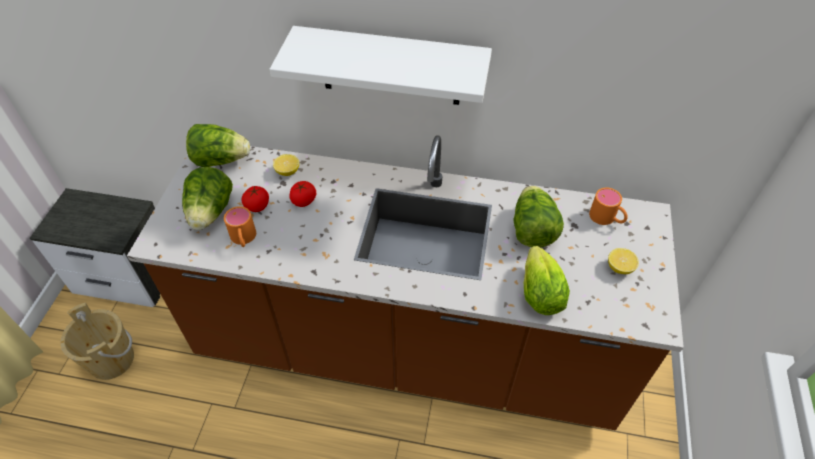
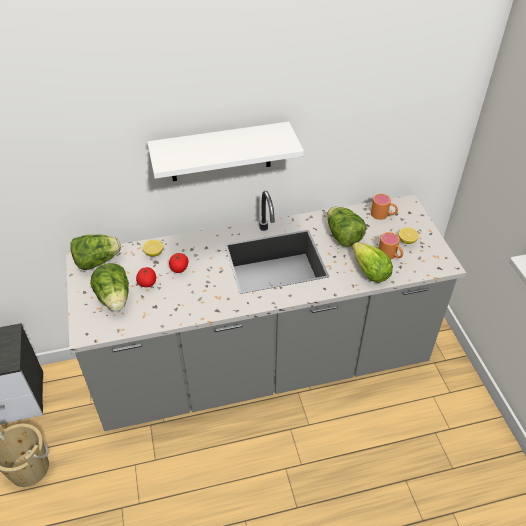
camera: 25 degrees left, 5 degrees down
(243, 239) = (152, 307): orange mug -> orange mug (390, 255)
(407, 349) = (263, 367): brown counter -> grey counter

